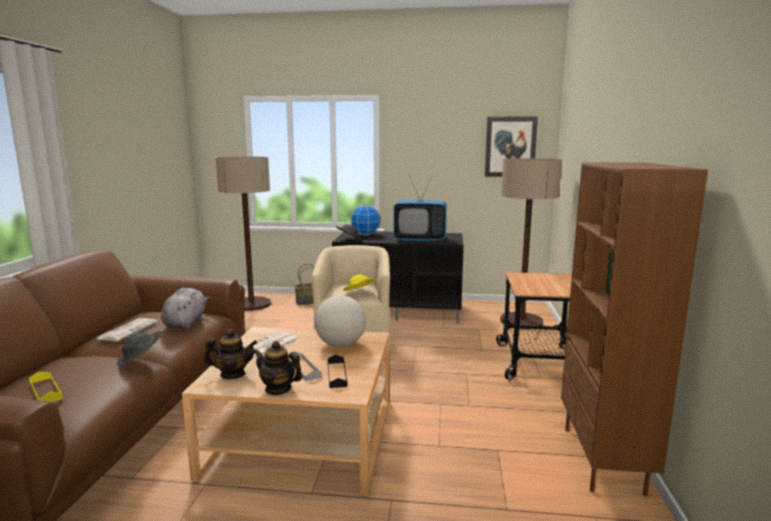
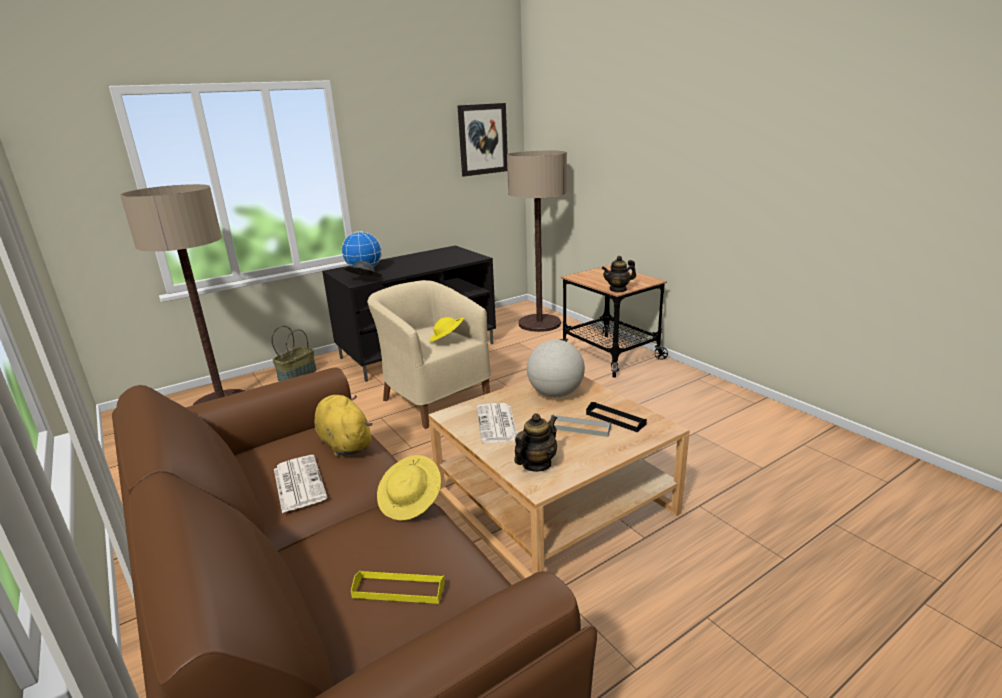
camera: 40 degrees left, 10 degrees up
(141, 359) = (411, 501): grey hat -> yellow hat
(186, 322) = (344, 443): grey plush toy -> yellow plush toy
(278, 389) = (604, 454): teapot -> teapot (618, 289)
(420, 240) = (438, 262): television -> none
(604, 460) = (753, 407): brown bookcase -> none

